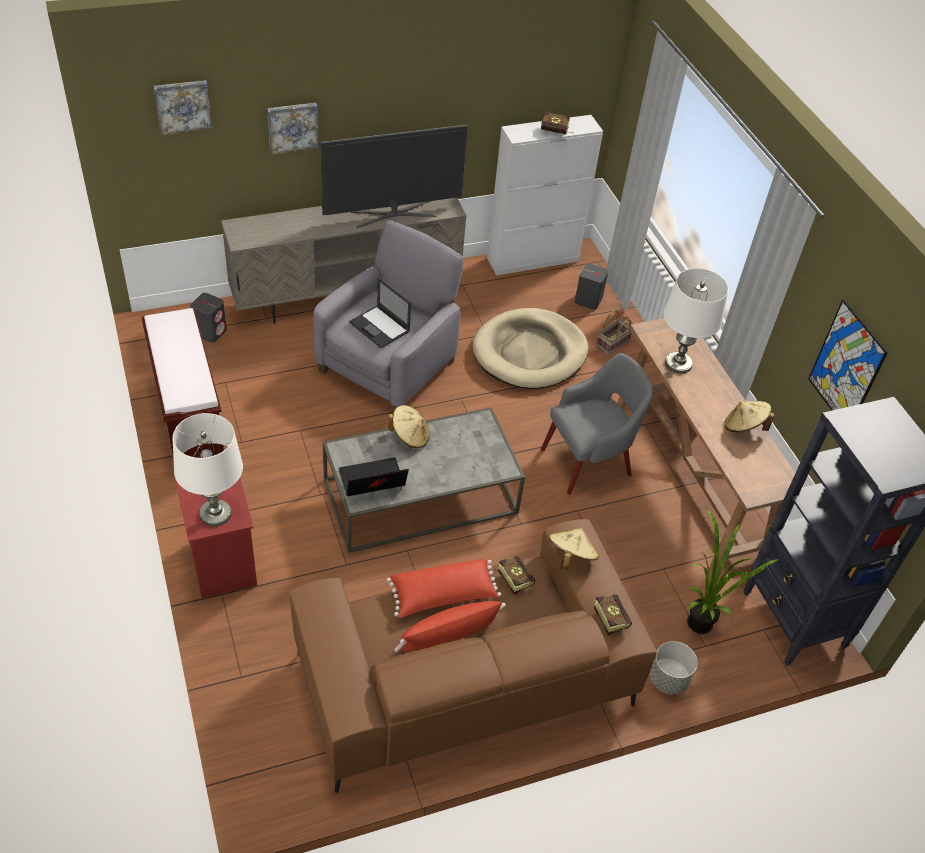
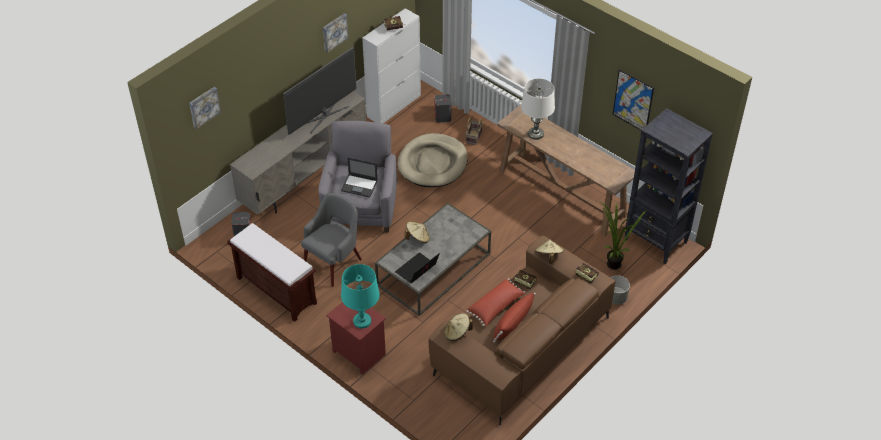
camera: 25 degrees left, 0 degrees up
(215, 514) = (362, 321): white table lamp -> turquoise table lamp
(292, 127) = (258, 91): picture -> picture (334, 32)
(587, 461) = (506, 209): grey armchair -> grey armchair (333, 263)
(744, 427) = (588, 153): beige hat -> beige hat (457, 333)

